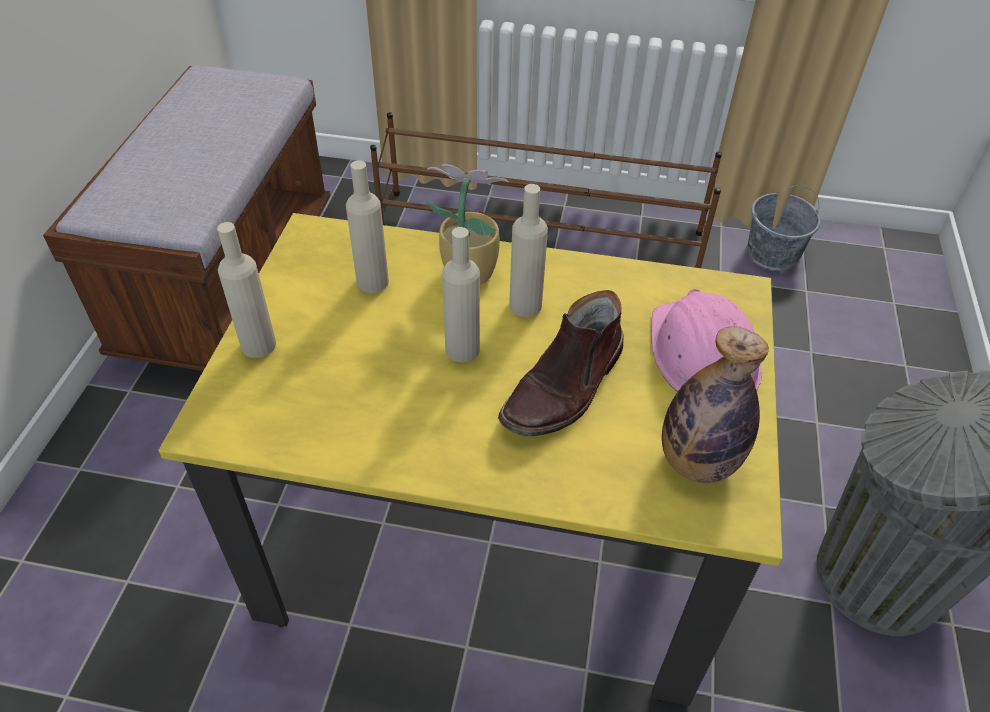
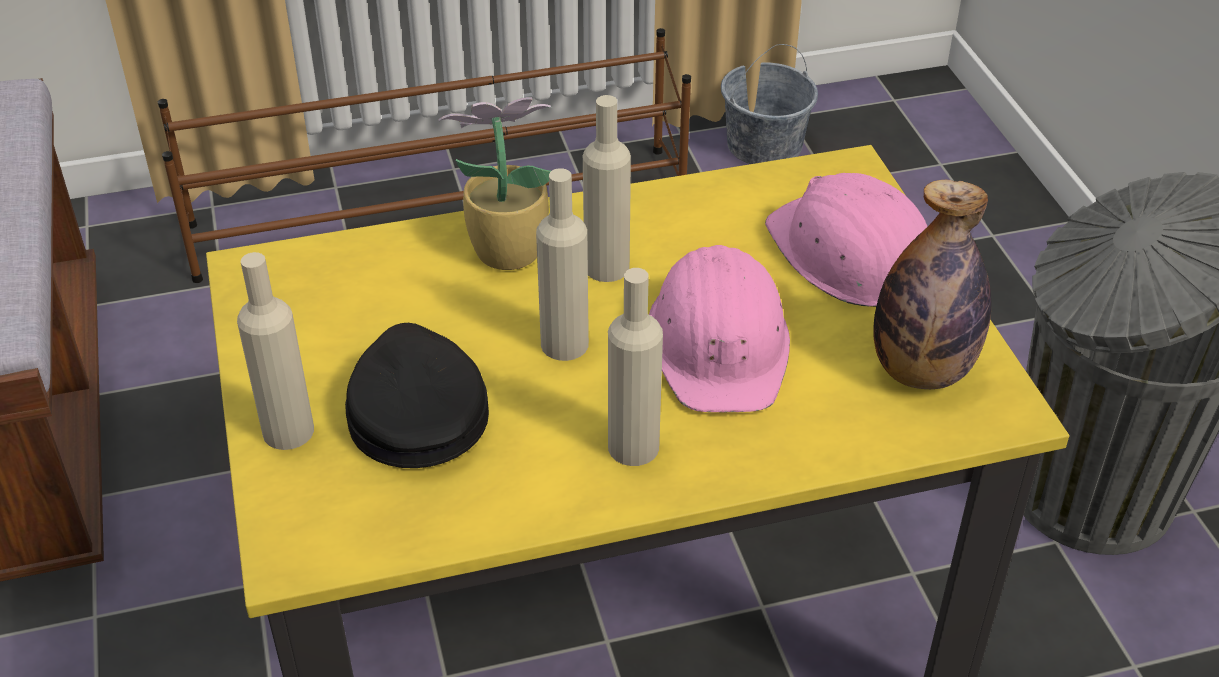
camera: 25 degrees left, 5 degrees down
(340, 359) = (414, 409): none -> black cap
(372, 282) = (387, 303): beige bottle -> beige bottle (633, 447)
(565, 387) = (720, 343): brown boot -> pink hard hat

